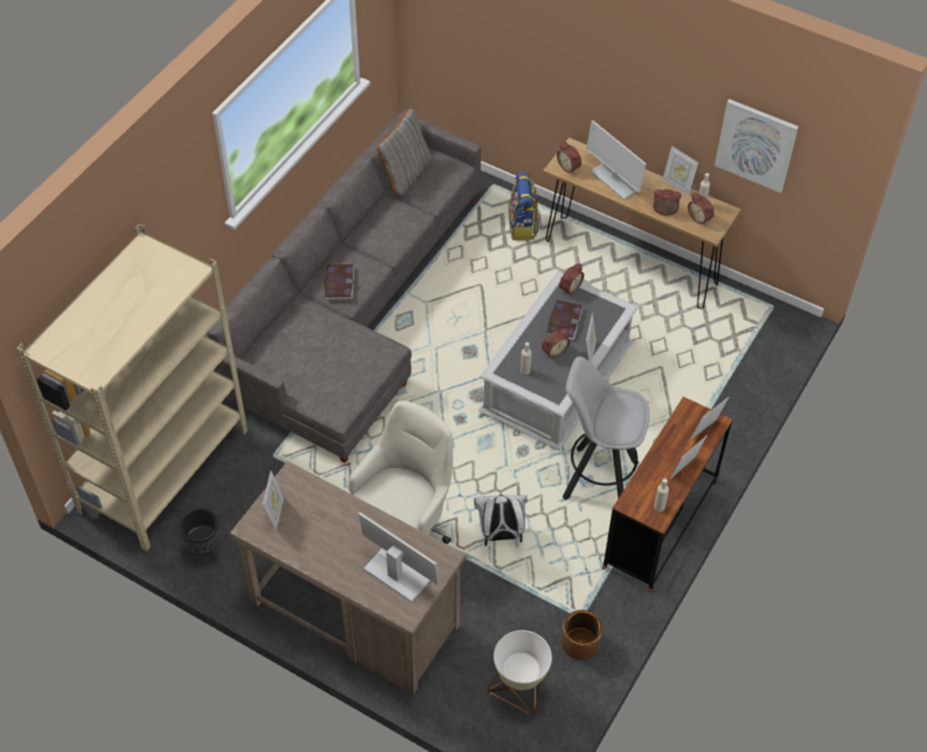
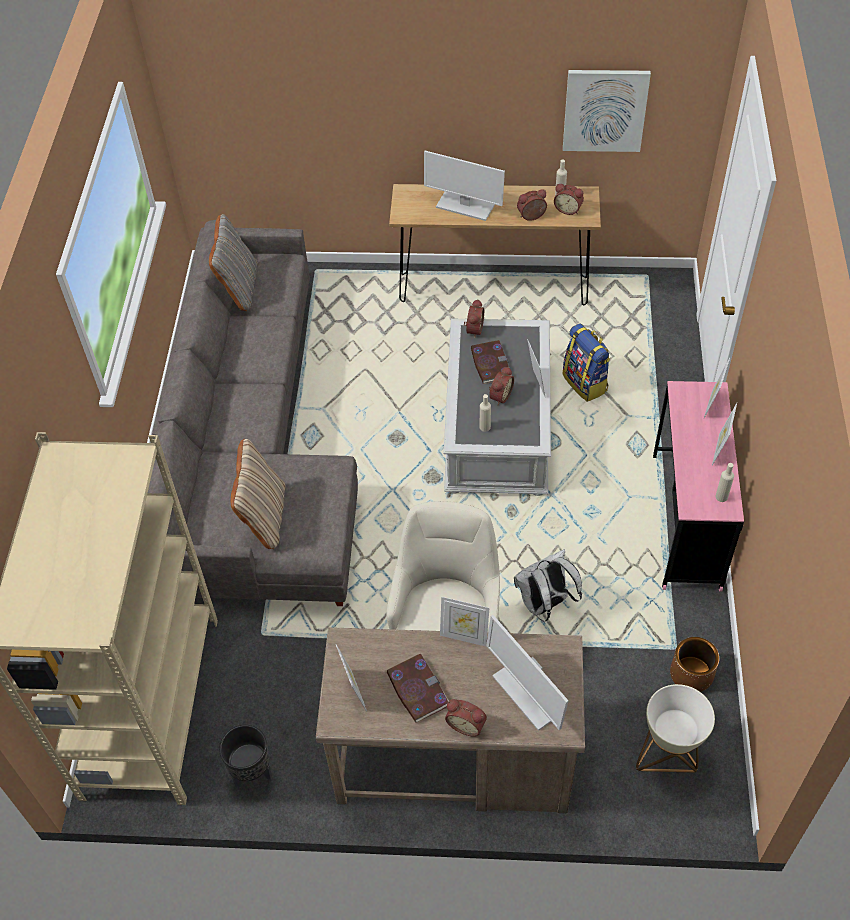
camera: 25 degrees left, 0 degrees up
(311, 364) = (264, 517): none -> beige pillow
(339, 283) = (240, 422): book -> book (417, 689)
(397, 575) = (528, 693): monitor -> monitor turned 135 degrees counterclockwise
(523, 226) = (370, 297): backpack -> backpack (585, 383)
(569, 167) = (412, 211): alarm clock -> alarm clock (466, 724)
(597, 479) = (600, 505): grey stool -> none
(660, 524) = (686, 521): brown desk -> pink desk
(677, 185) = (526, 188): picture frame -> picture frame (464, 636)

